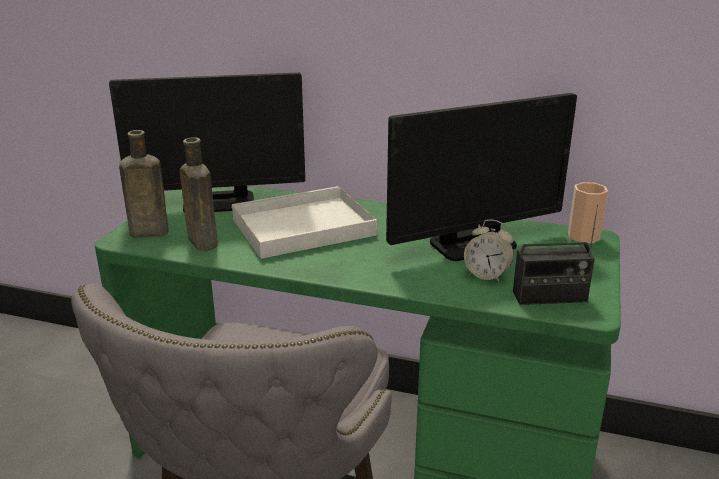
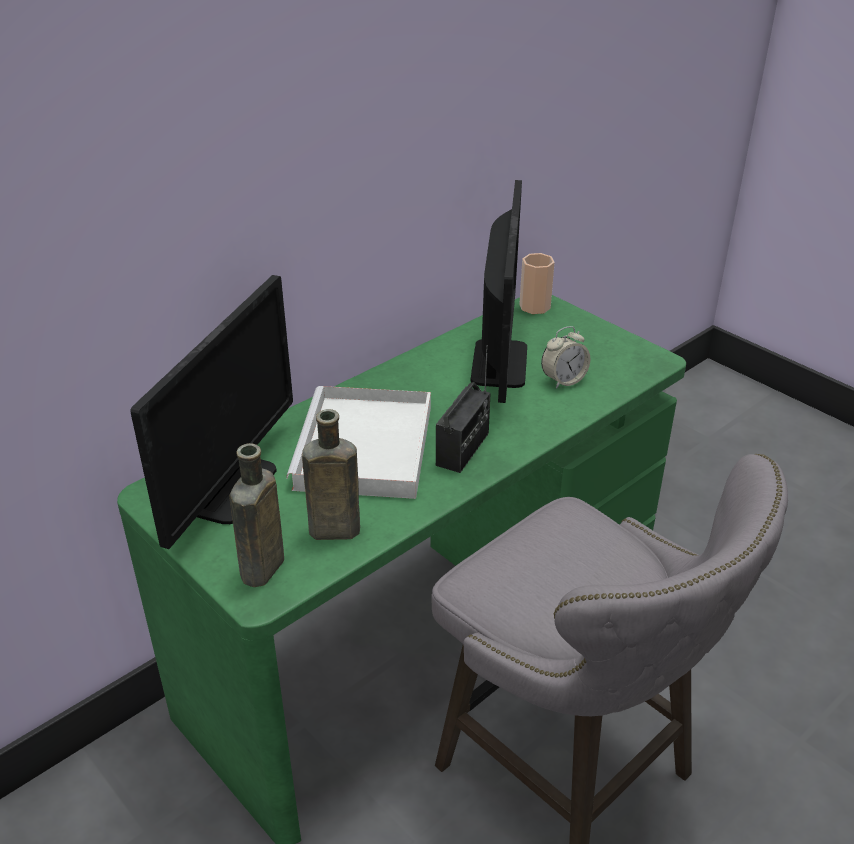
camera: 60 degrees left, 10 degrees up
(549, 297) = (622, 367): radio -> radio (463, 449)

